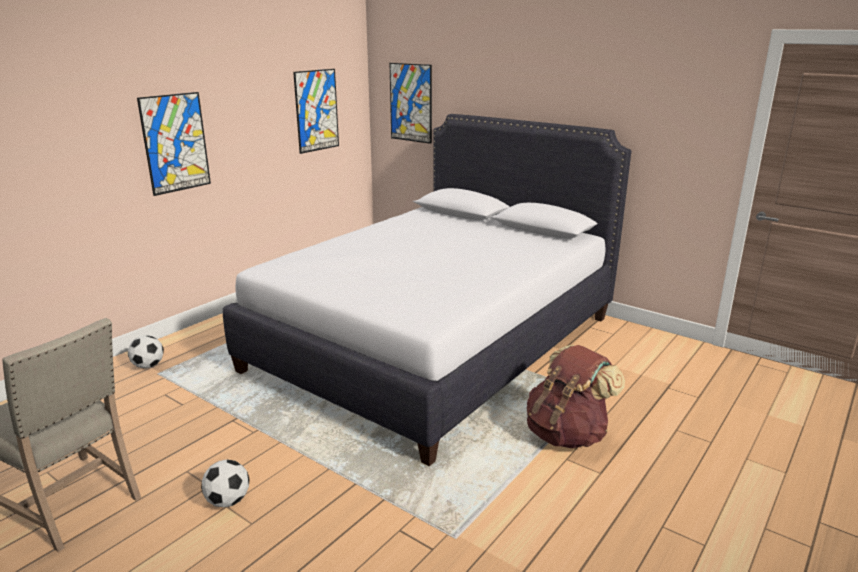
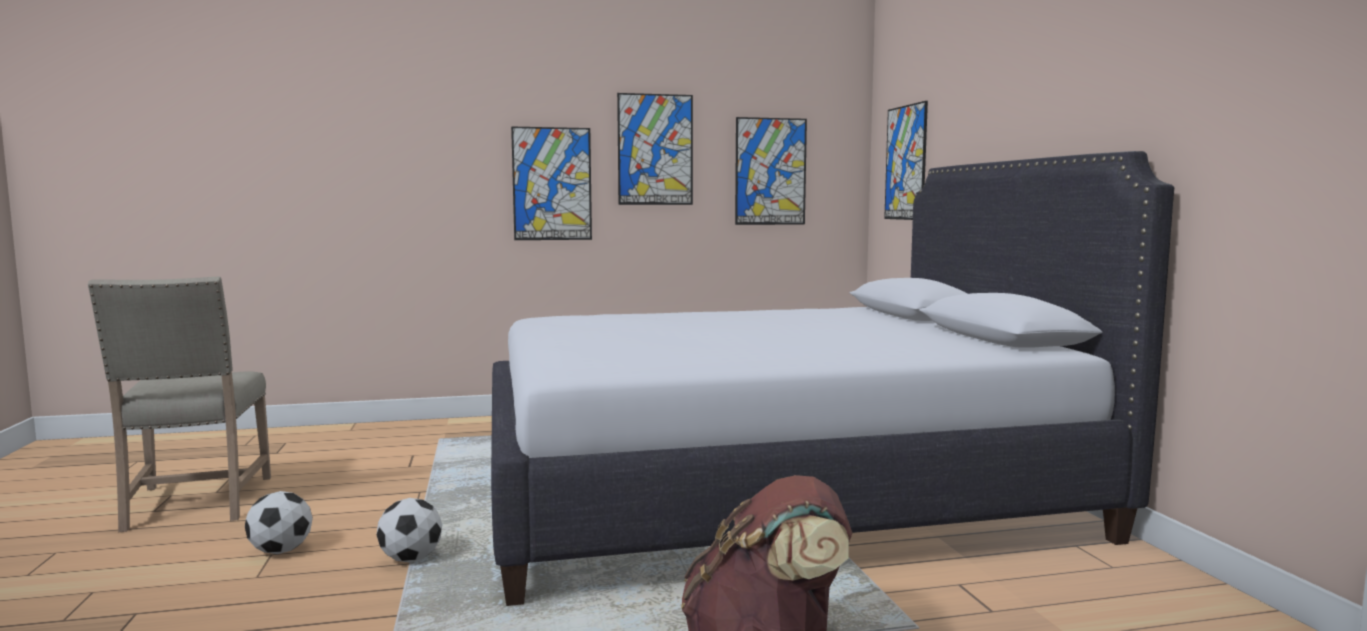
camera: 40 degrees right, 15 degrees down
(148, 366) = (445, 432): football -> football (411, 559)
(244, 104) = (655, 150): none -> picture

